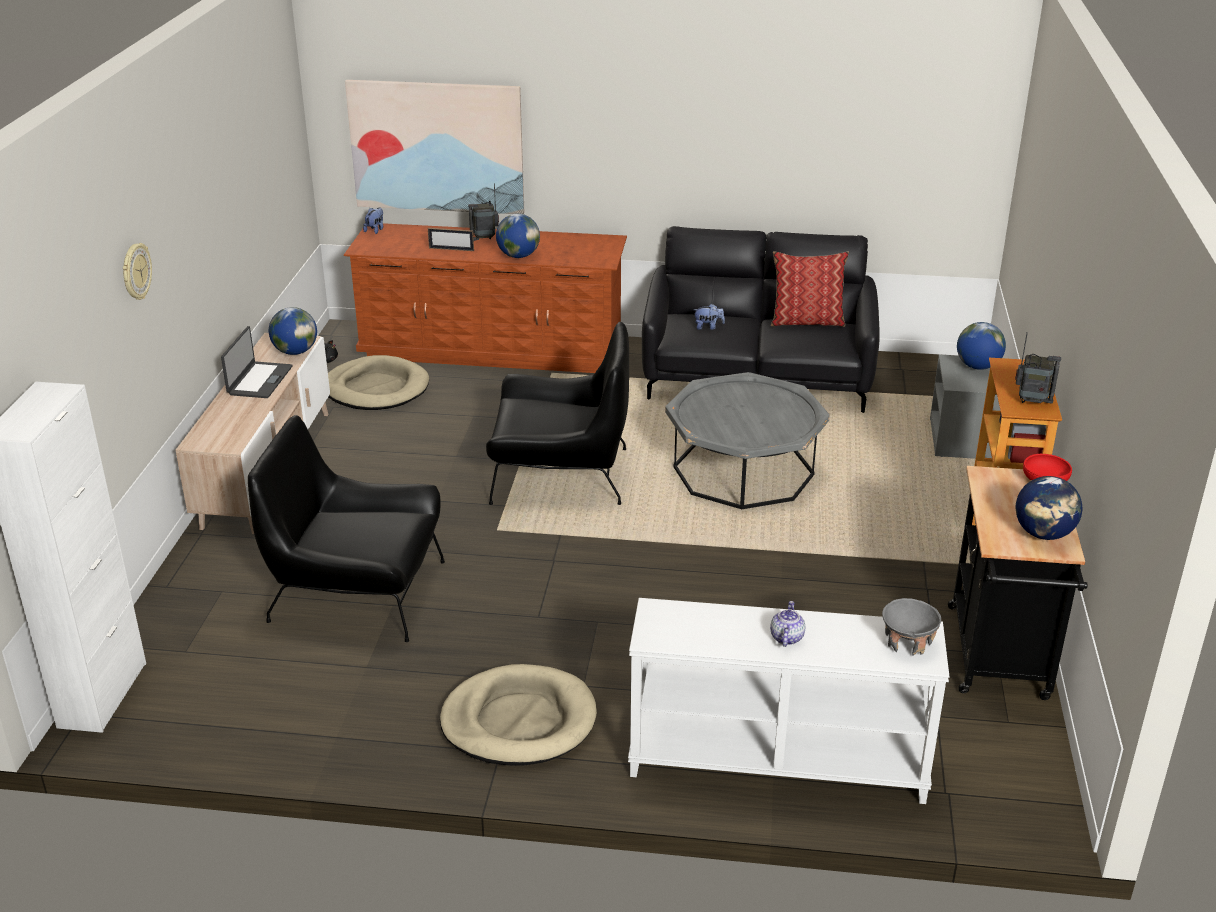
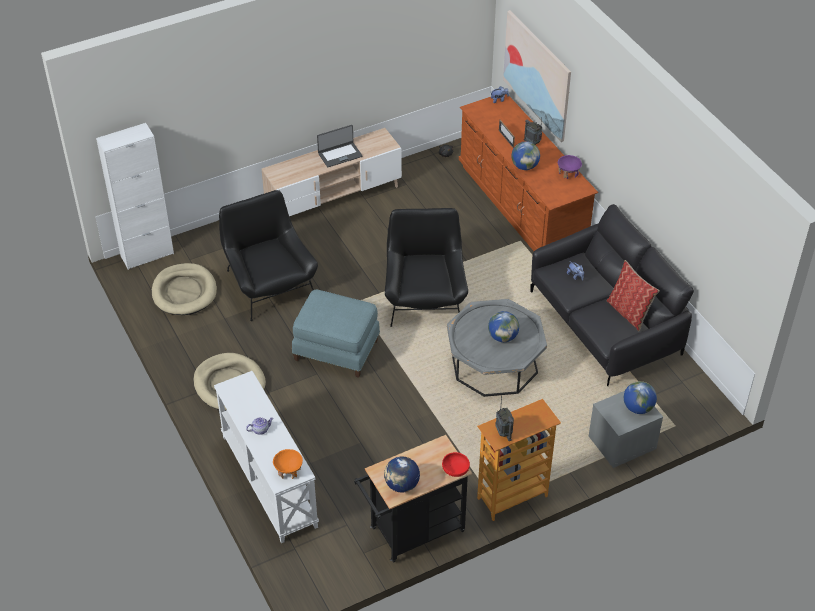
camera: 55 degrees right, 15 degrees up
(135, 272) = (253, 85): wall clock -> none
(295, 352) = (376, 149): globe -> globe (502, 337)
(376, 388) = (438, 188): beige dog bed -> beige dog bed (184, 292)
(560, 474) = (424, 298): black armchair -> black armchair turned 150 degrees counterclockwise
(568, 583) = (337, 349): none -> blue ottoman
(570, 238) = (568, 173): none -> purple bowl
(908, 642) = (289, 471): grey bowl -> orange bowl

